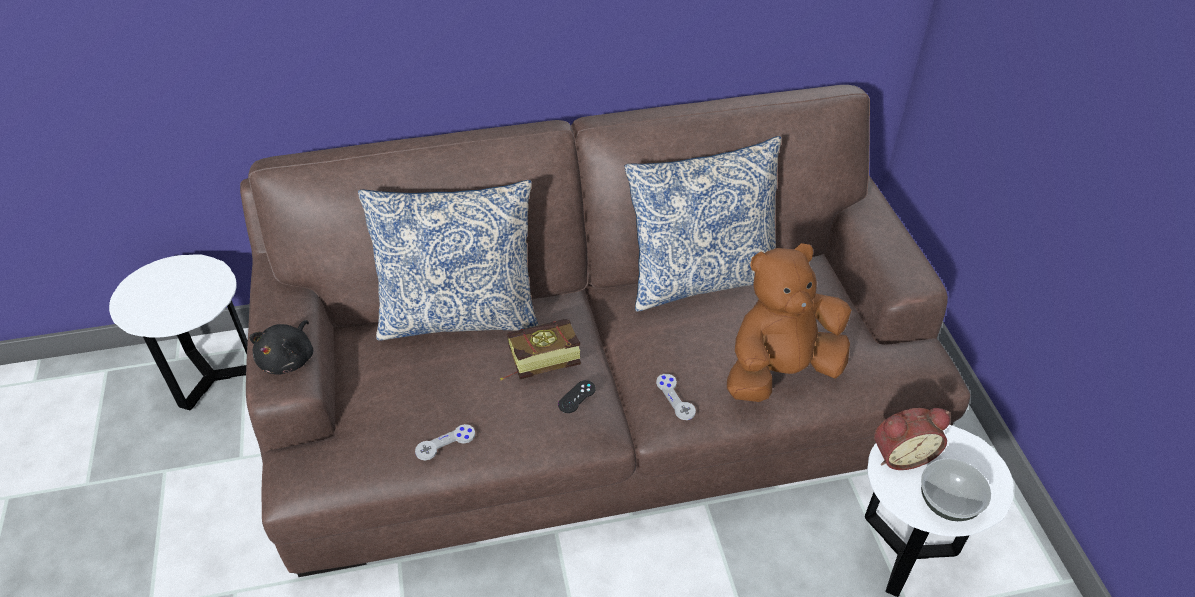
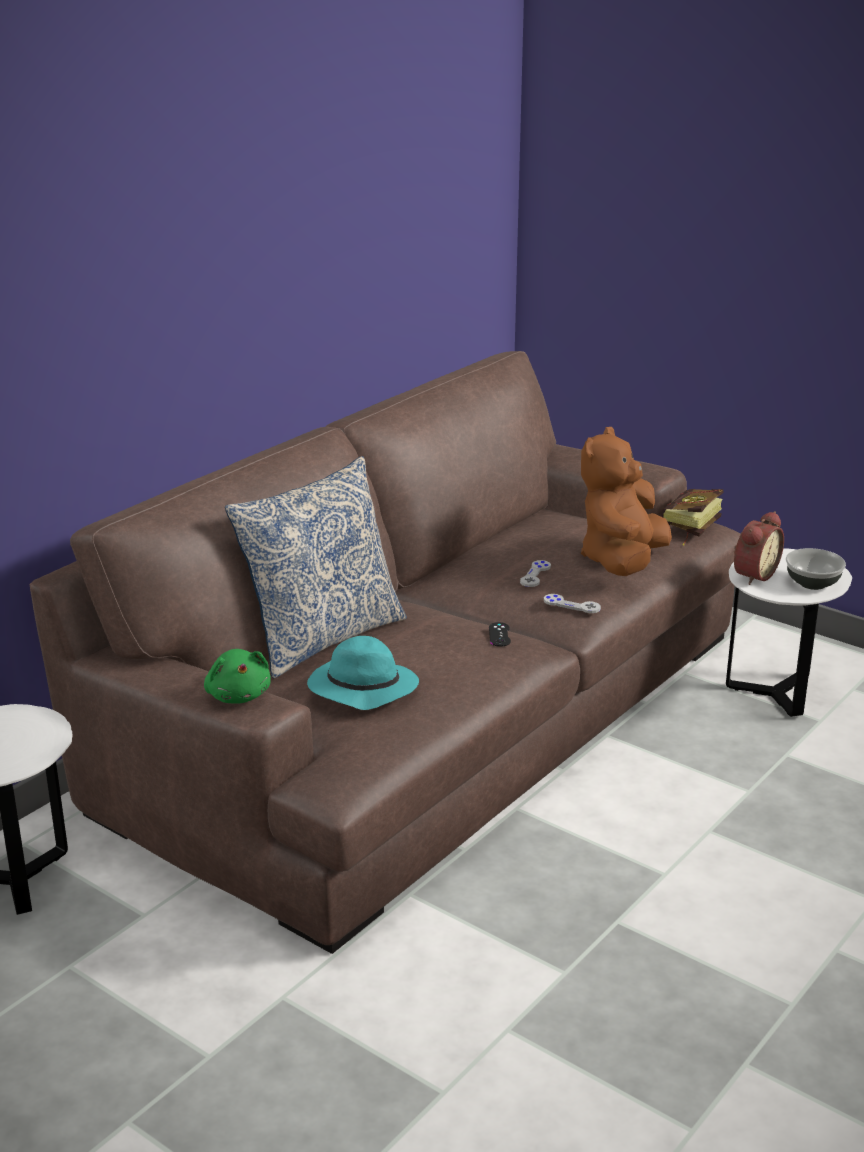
camera: 40 degrees left, 20 degrees down
(289, 359) = (238, 695): black plush toy -> green plush toy
(408, 393) = (361, 689): none -> turquoise hat
(445, 443) = (440, 699): grey game controller -> grey game controller (535, 575)
(536, 361) = (437, 629): book -> book (688, 530)
(701, 278) = (485, 544): pillow -> none

